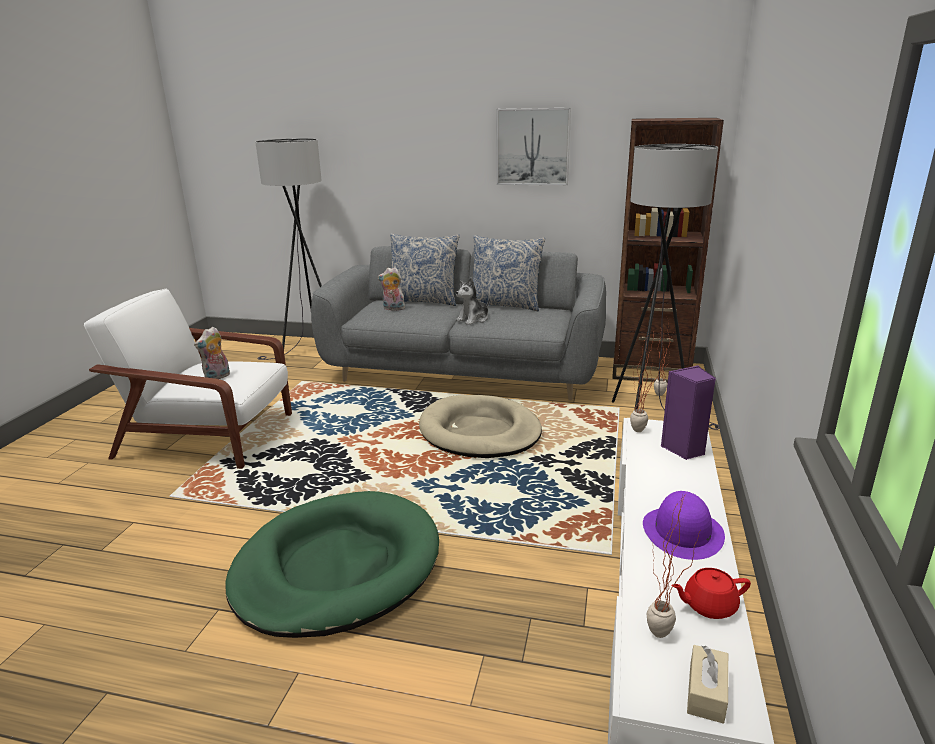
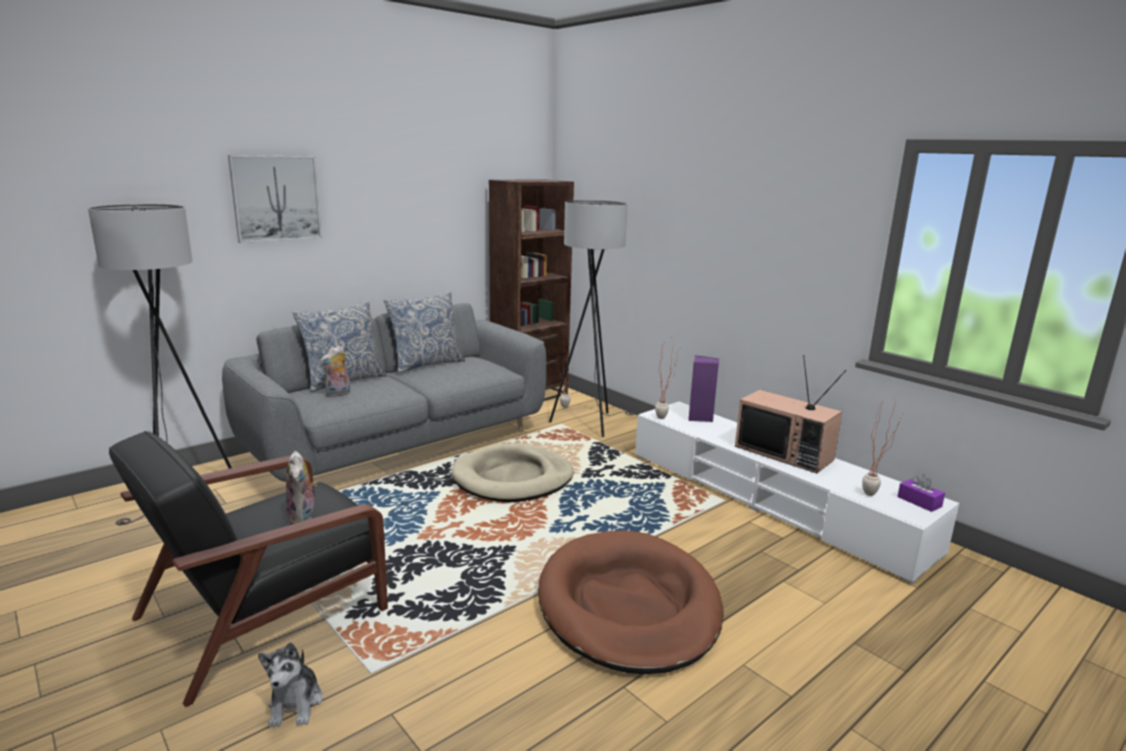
camera: 55 degrees left, 5 degrees down
(209, 436) = (268, 611): white armchair -> black armchair
(337, 568) = (628, 606): green dog bed -> brown dog bed
(473, 319) = (433, 381): plush toy -> plush toy (295, 704)
(533, 147) = (408, 206): picture -> picture (276, 198)
(682, 532) = (785, 453): purple hat -> television
(706, 692) = (919, 502): beige tissue box -> purple tissue box
(708, 605) = (855, 474): red teapot -> none

